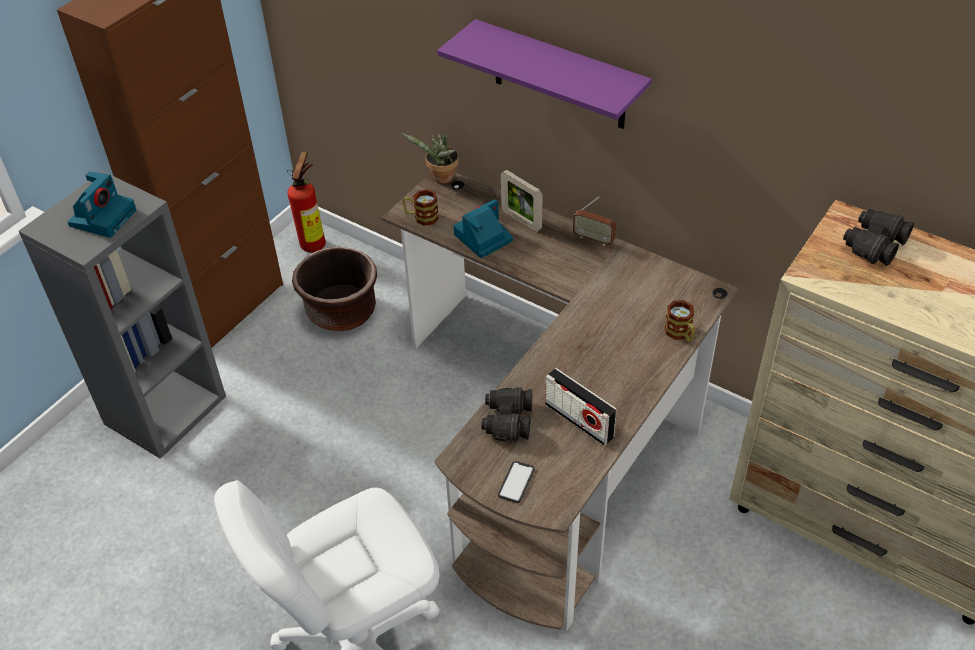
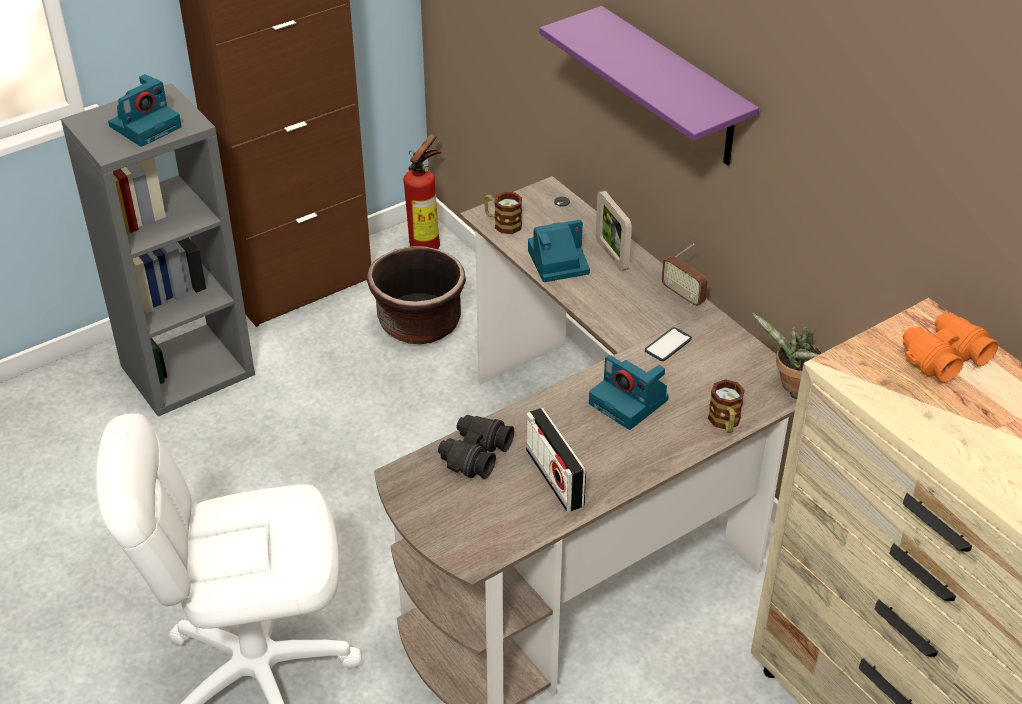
camera: 20 degrees right, 5 degrees down
(440, 179) = (546, 190): potted plant -> potted plant (791, 385)
(516, 482) = (448, 519): phone -> phone (668, 345)
(602, 339) = (630, 402): none -> camera
(873, 245) = (942, 357): black binoculars -> orange binoculars

